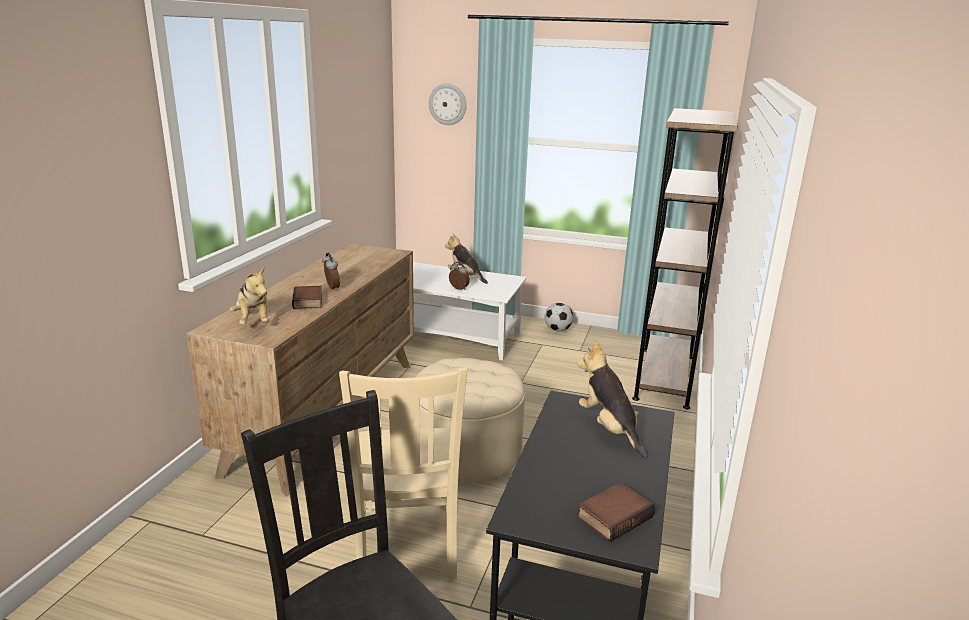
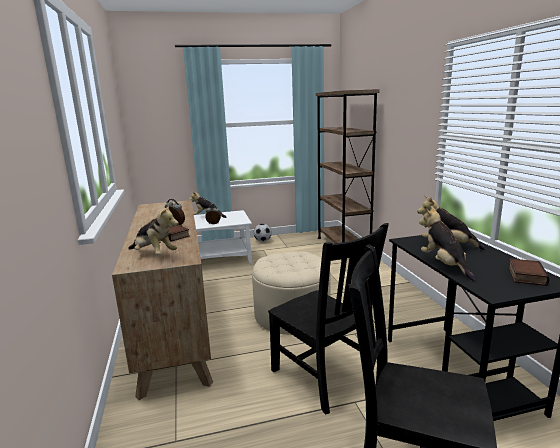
camera: 30 degrees left, 5 degrees down
(406, 545) = (323, 378): beige chair -> black chair
(447, 104) = (164, 107): wall clock -> none
(538, 456) = (444, 265): none -> plush toy

